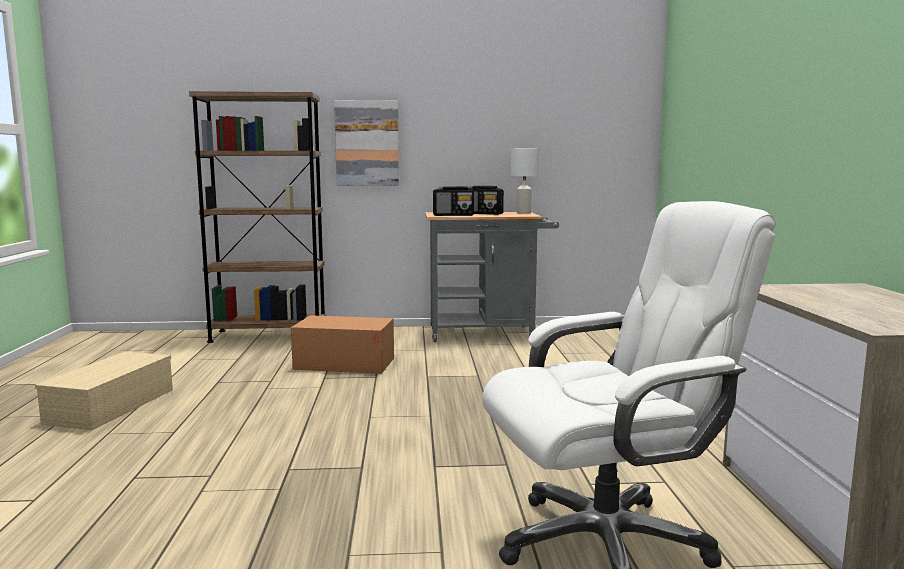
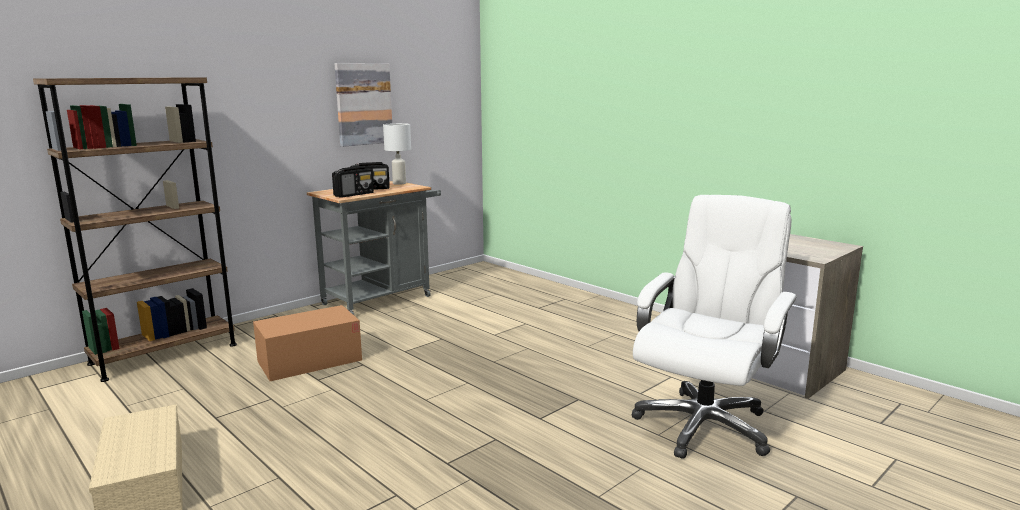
camera: 40 degrees left, 5 degrees up
(367, 143) = (240, 126): picture -> picture (363, 104)

